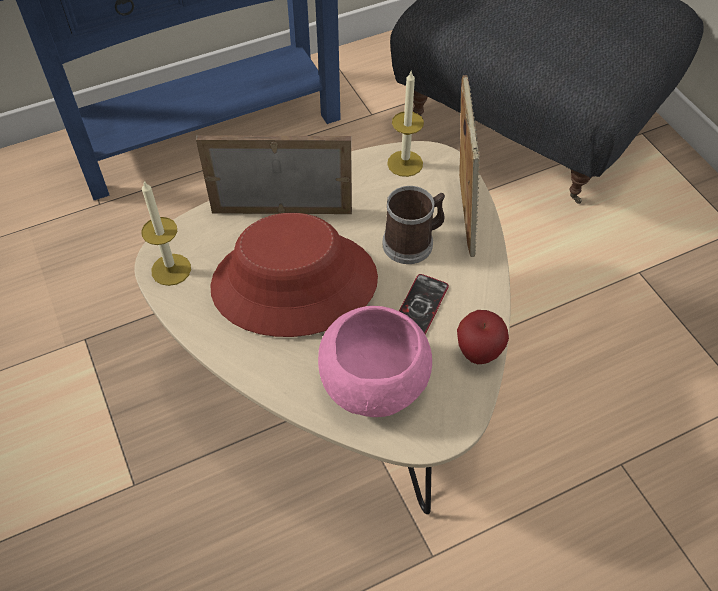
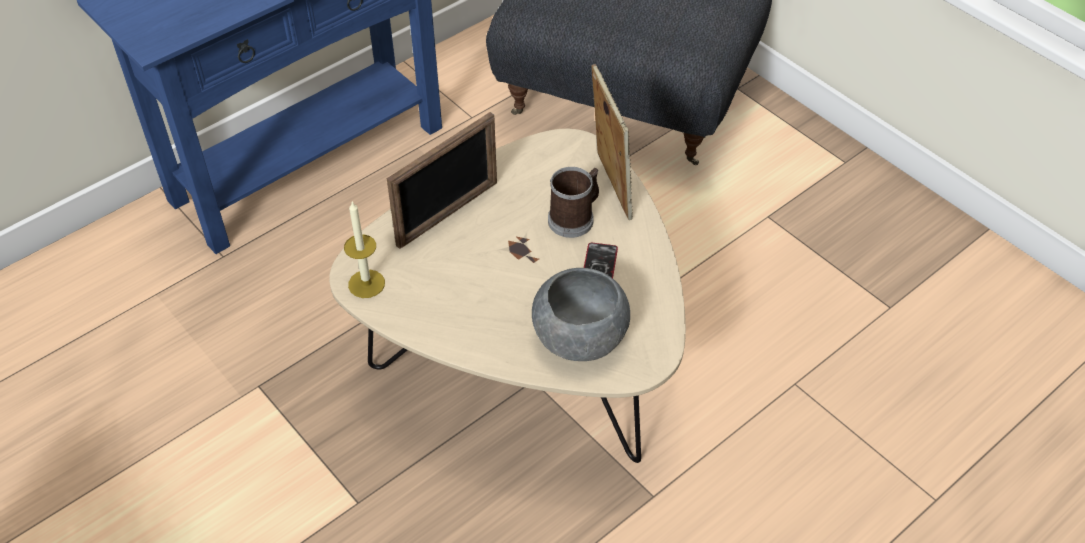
camera: 15 degrees left, 5 degrees down
(282, 210) = (448, 214): picture frame -> picture frame turned 150 degrees clockwise
(294, 284) = (482, 273): red hat -> none
(374, 383) = (580, 337): pink bowl -> grey bowl
(405, 163) = (545, 152): candle -> none
(478, 352) = (659, 295): apple -> none

